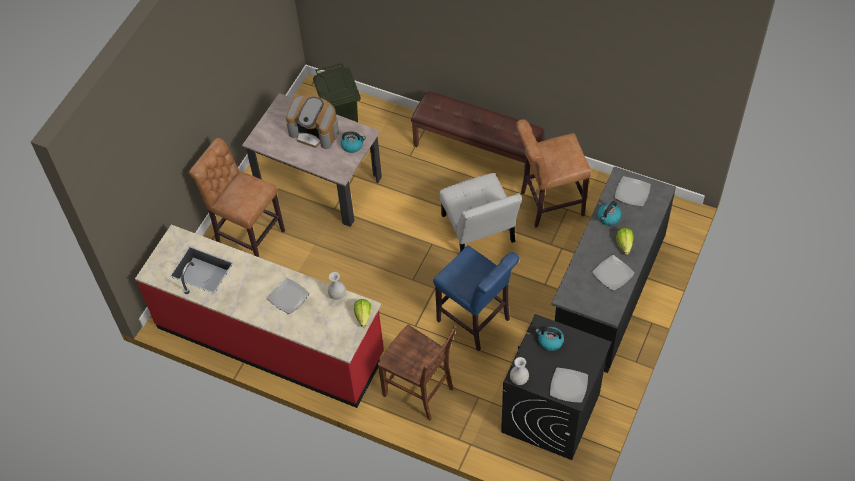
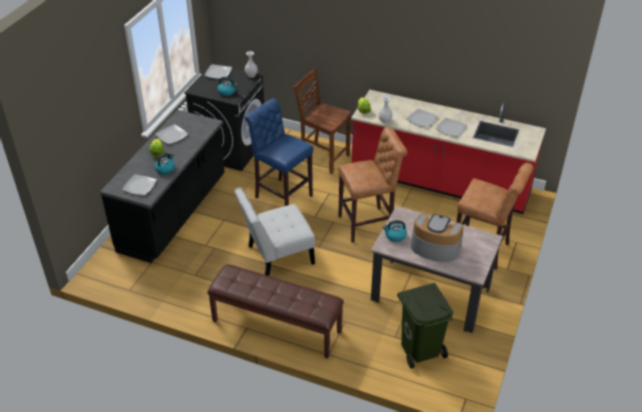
camera: 175 degrees right, 15 degrees down
(255, 278) = (451, 129): none -> plate
(479, 232) = (277, 256): white chair -> white chair turned 90 degrees counterclockwise
(548, 204) = (211, 279): brown stool -> brown stool (369, 224)

